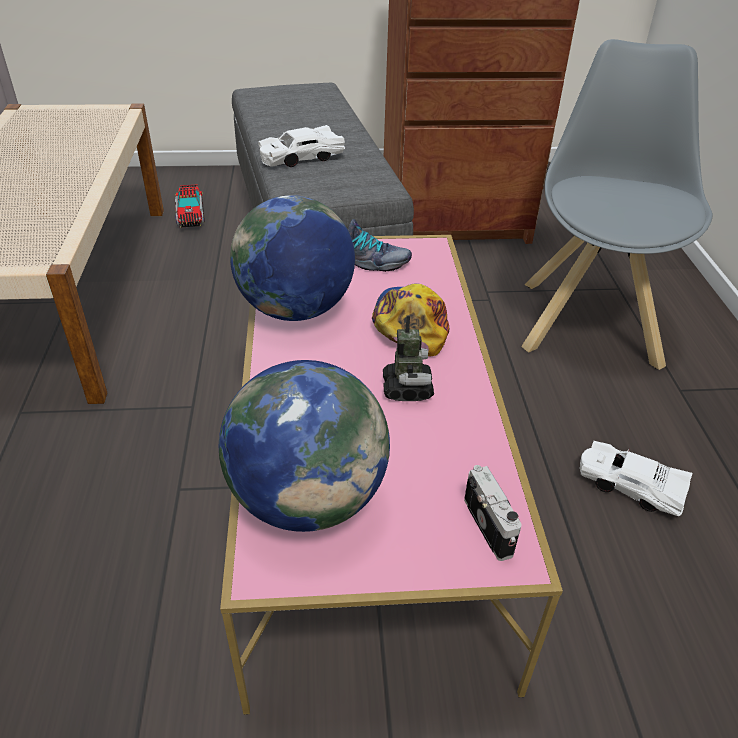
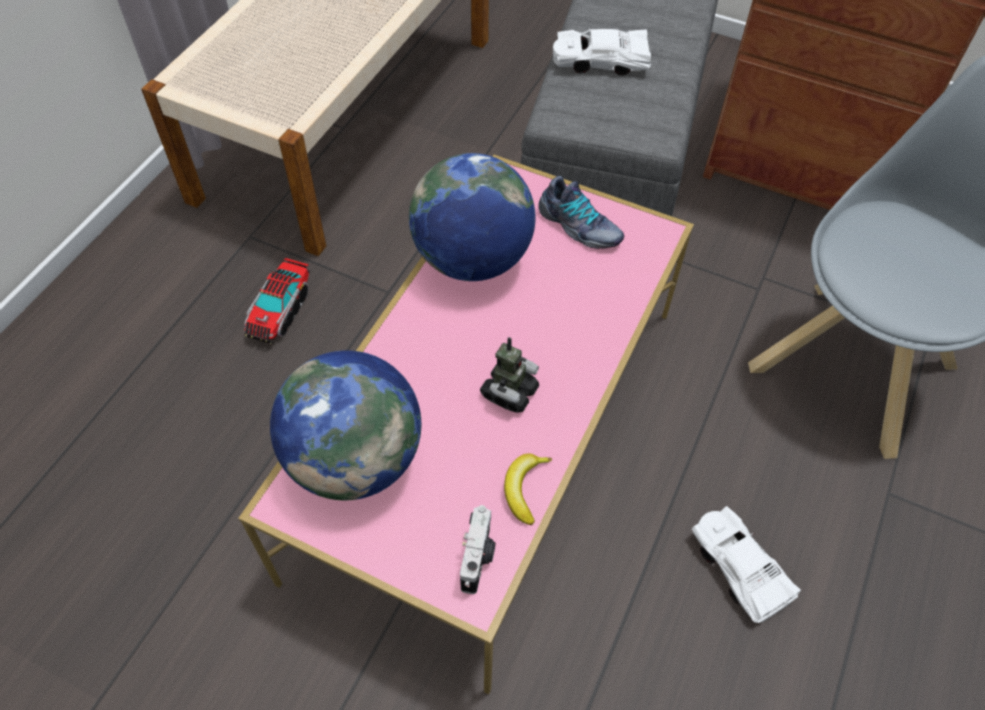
camera: 30 degrees right, 15 degrees up
(190, 216) = (511, 58): toy truck -> toy truck (280, 311)
(411, 323) = (567, 321): cap -> none
(482, 453) = (524, 489): none -> banana

